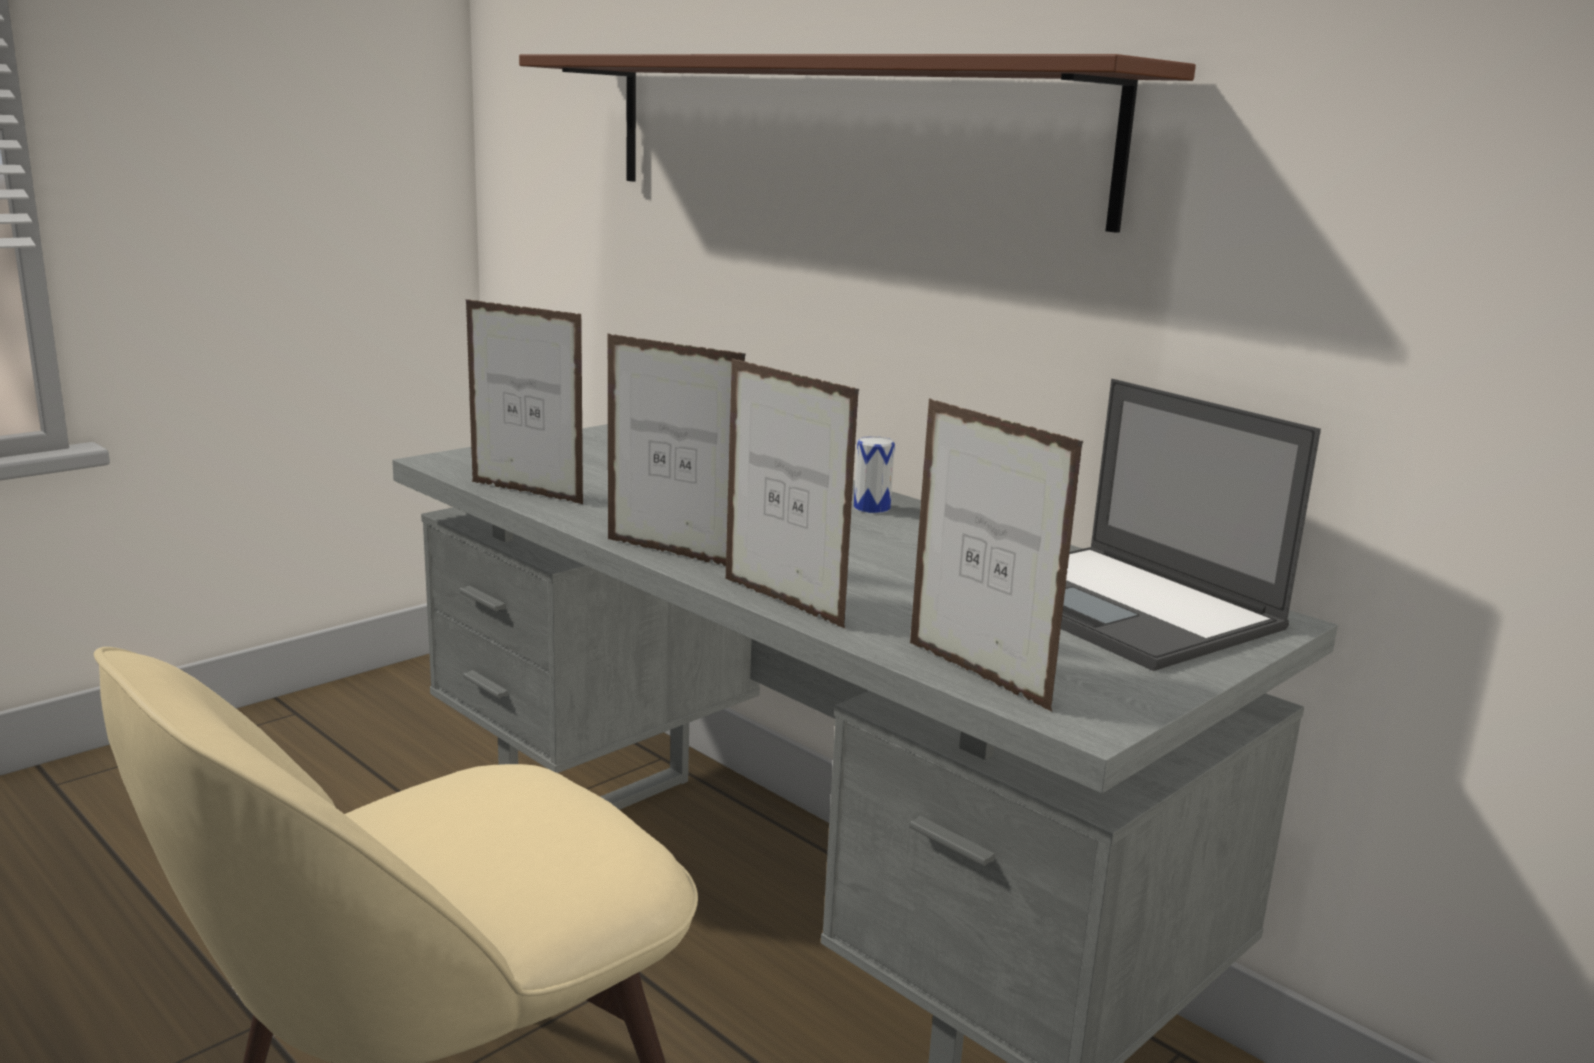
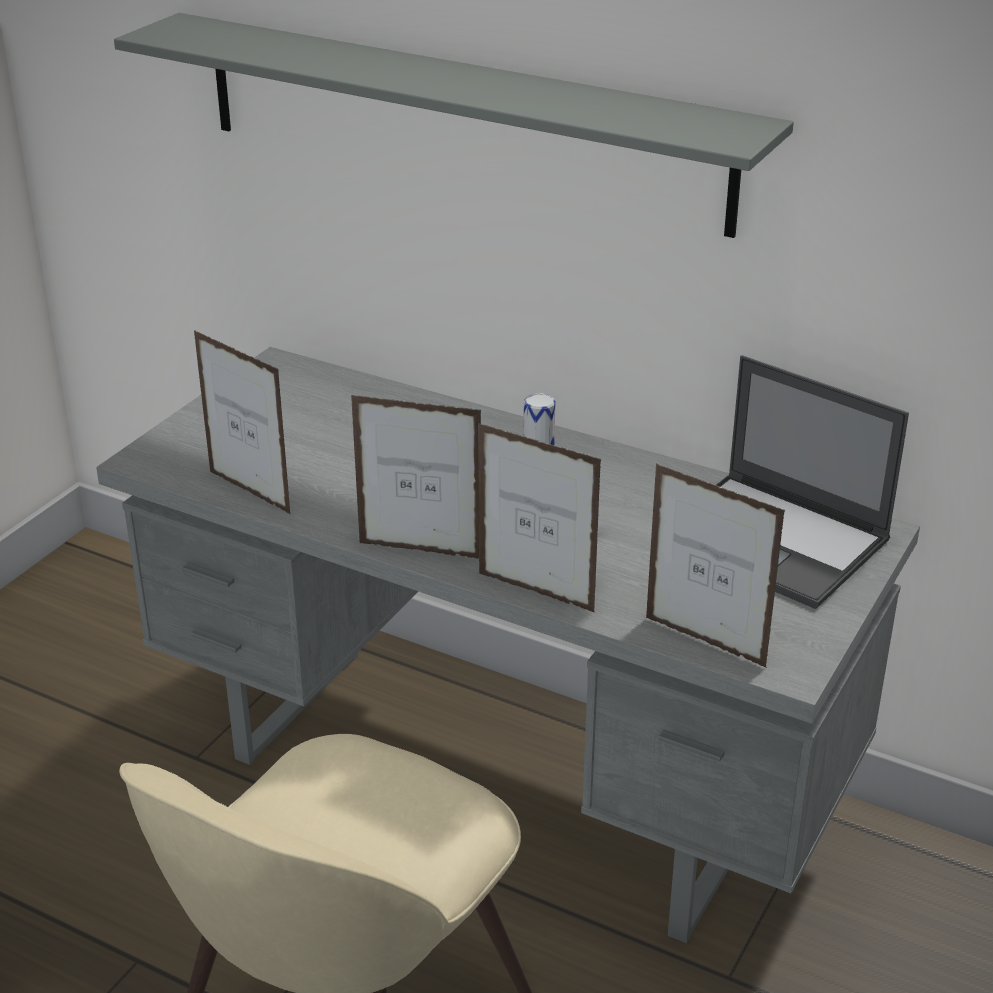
camera: 15 degrees left, 15 degrees up
(526, 493) = (249, 493): picture frame -> picture frame turned 150 degrees counterclockwise
(836, 133) = (459, 121): brown shelf -> grey shelf

